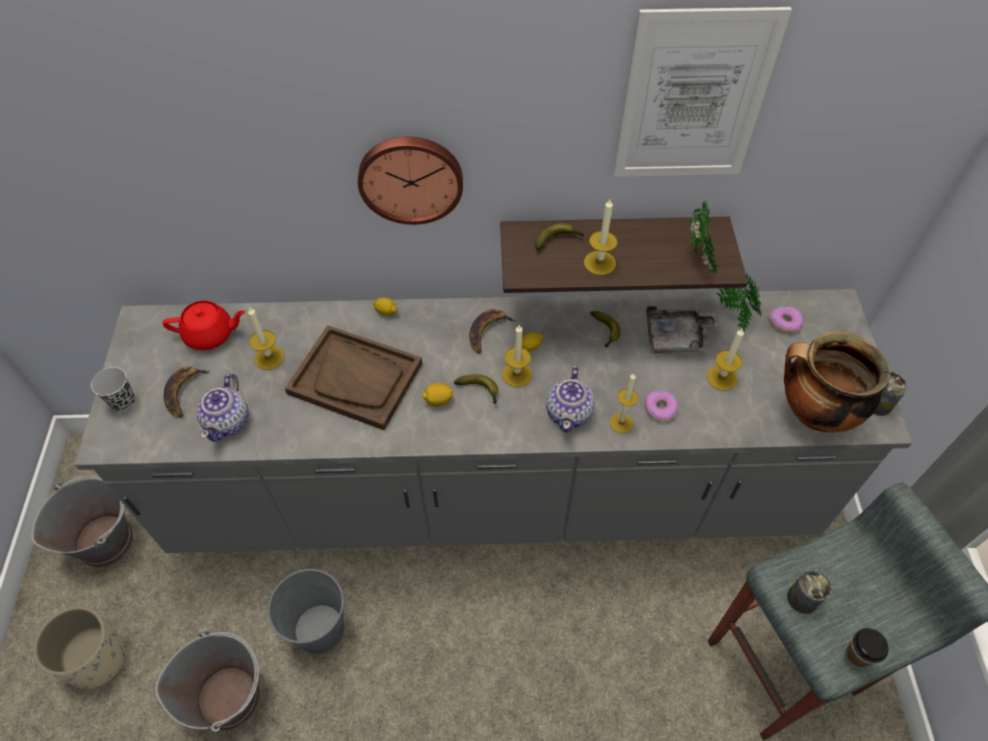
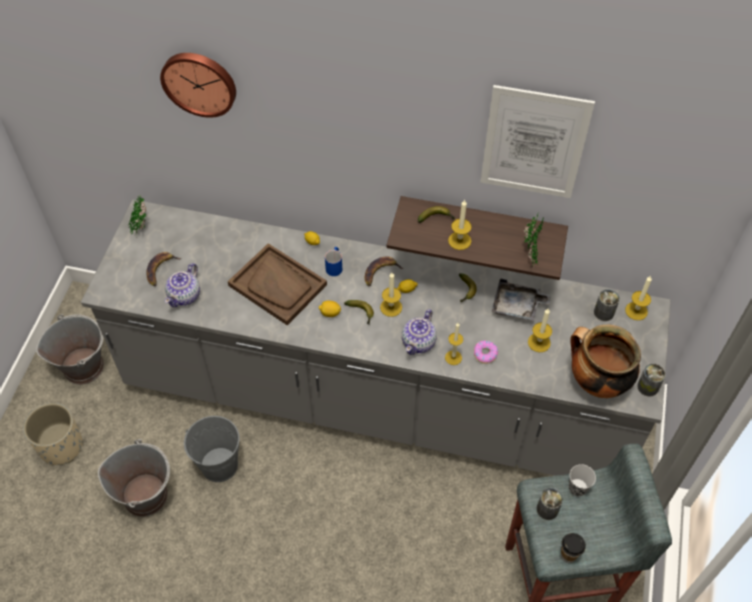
camera: 15 degrees right, 0 degrees up
(123, 401) = (119, 267): black cup -> black cup (577, 488)
(210, 335) = (187, 233): red teapot -> none
(269, 357) = (223, 258): candle -> candle (636, 311)
(411, 178) = (340, 155): wall clock -> wall clock (199, 82)
(425, 336) = (334, 266): none -> blue mug
(733, 313) = (567, 297): potted plant -> potted plant (142, 224)
(784, 322) = (603, 312): donut -> can

